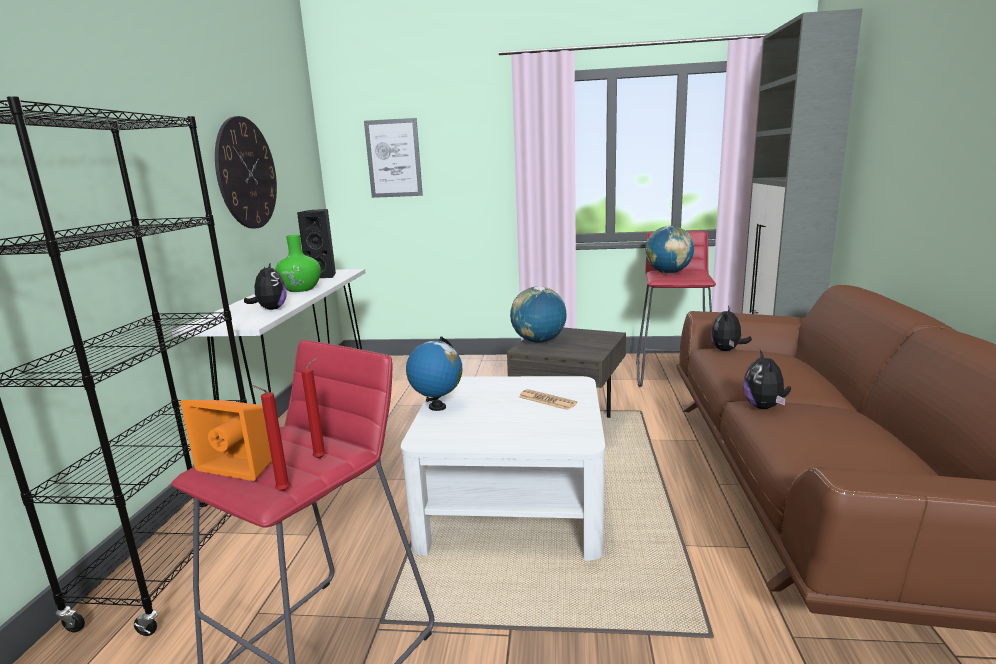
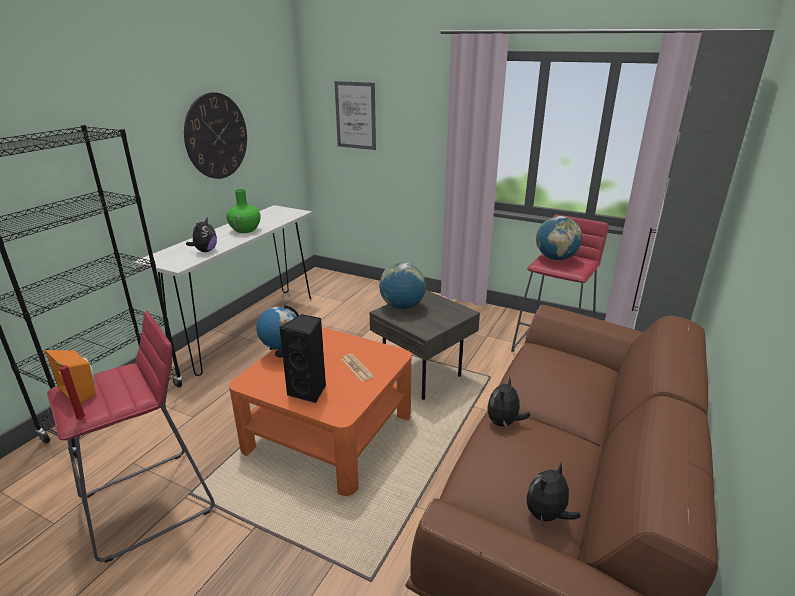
camera: 20 degrees right, 10 degrees up
(322, 458) = (122, 399): red candle -> none
(323, 276) = (276, 215): black speaker -> black speaker (309, 391)
(513, 503) = (329, 433): white coffee table -> orange coffee table
(727, 350) = (545, 352): plush toy -> plush toy (547, 516)

